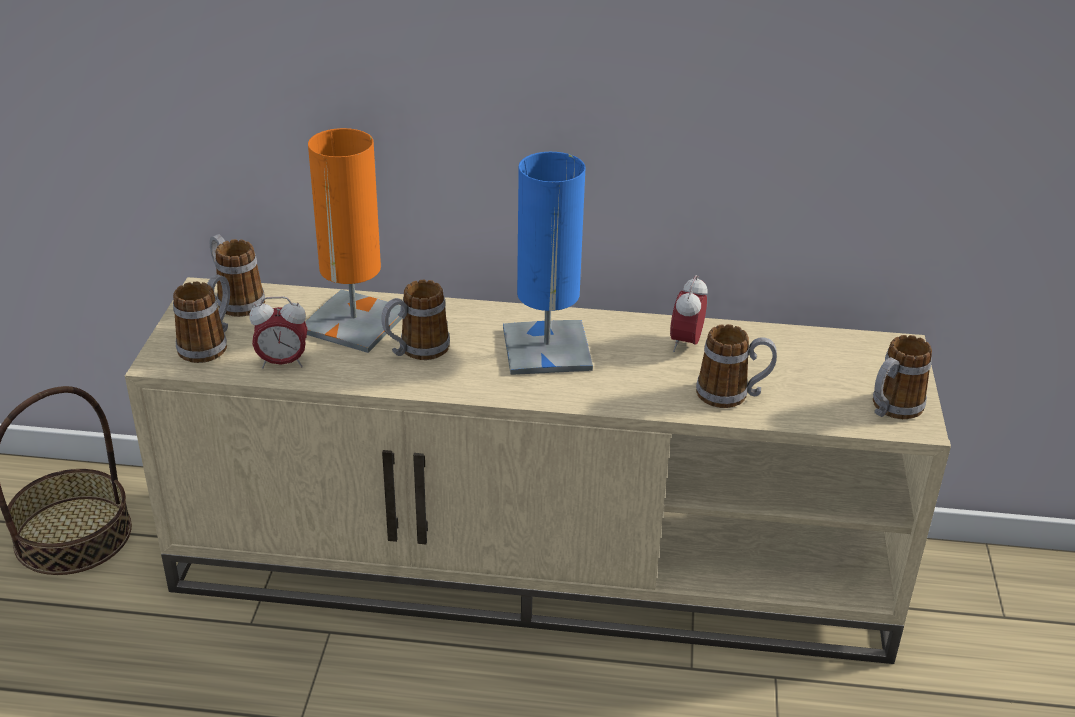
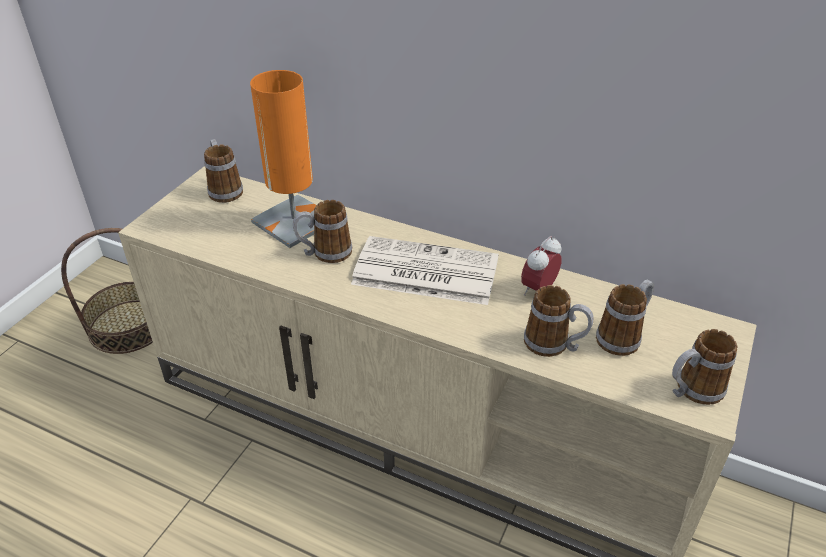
camera: 20 degrees right, 5 degrees up
(209, 344) = (186, 220): mug -> mug (623, 336)
(282, 363) = (226, 244): alarm clock -> none
(546, 349) = (423, 272): blue table lamp -> newspaper

